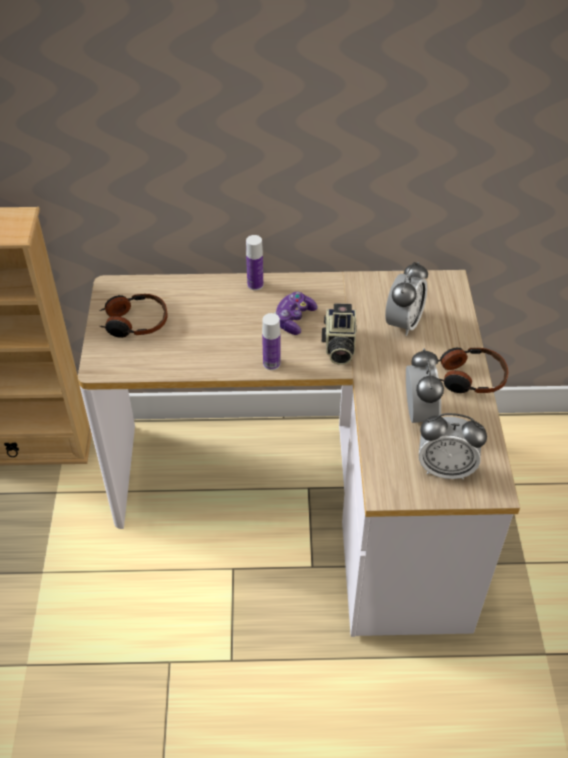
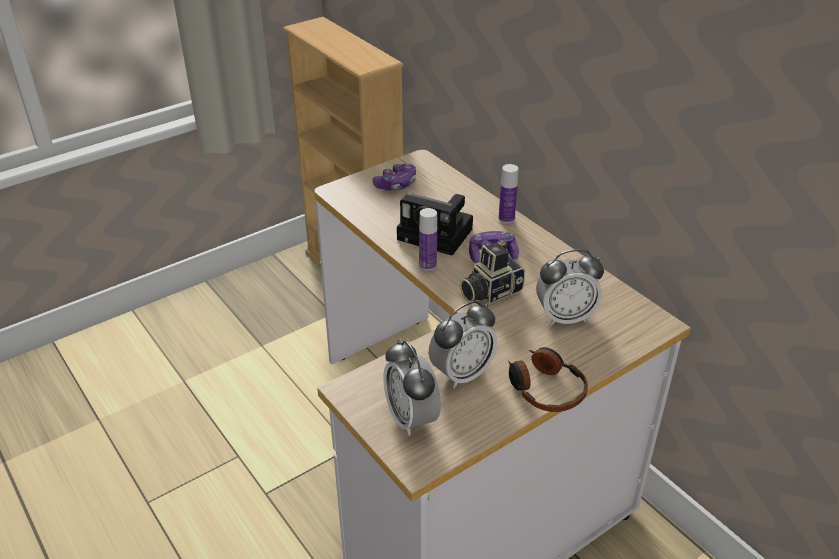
camera: 55 degrees right, 10 degrees down
(134, 322) = (396, 184): headphones -> game controller
(236, 335) = (438, 234): none -> camera

